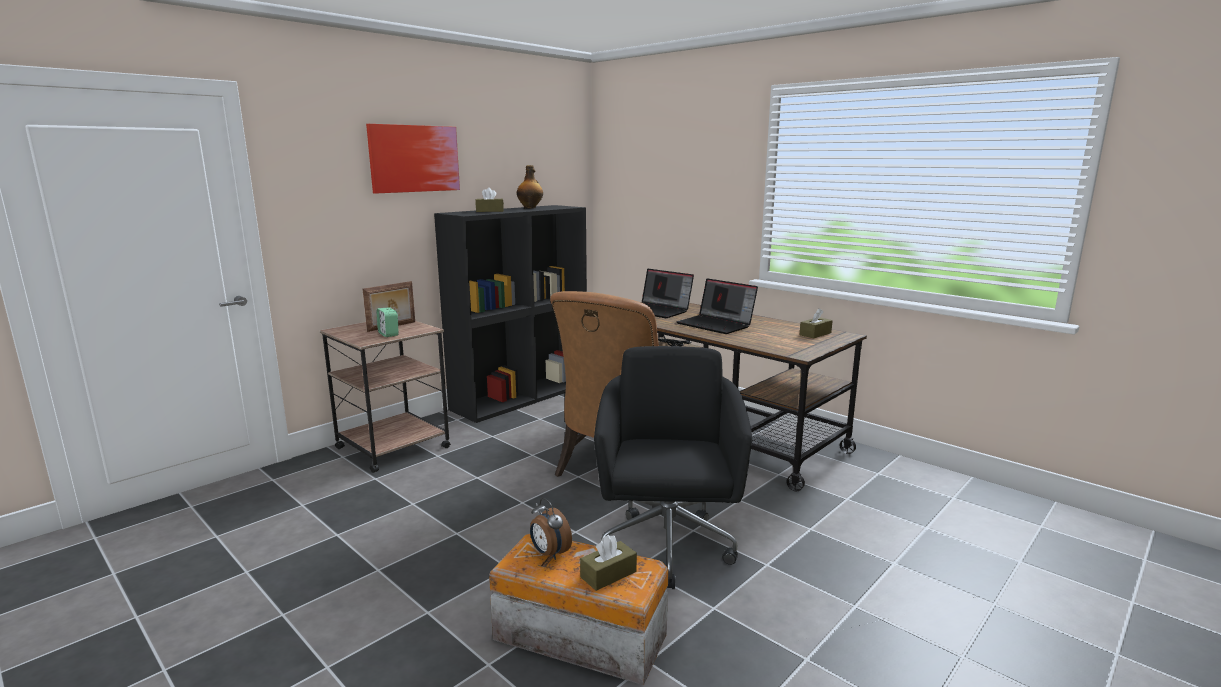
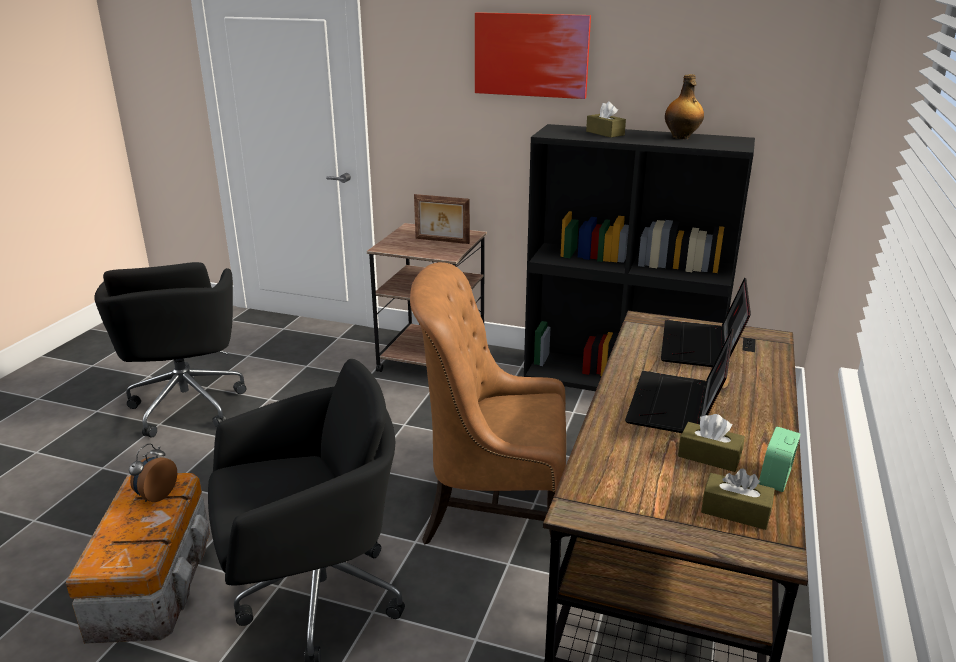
camera: 65 degrees right, 10 degrees up
(266, 589) = (187, 404): none -> black office chair
(388, 334) = (415, 247): alarm clock -> alarm clock (775, 478)
(608, 574) = (123, 540): brown tissue box -> brown tissue box (709, 456)

